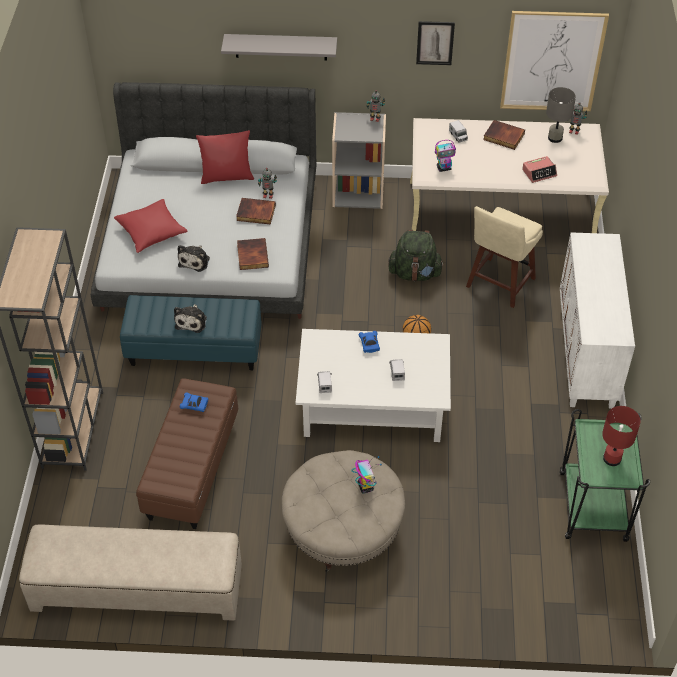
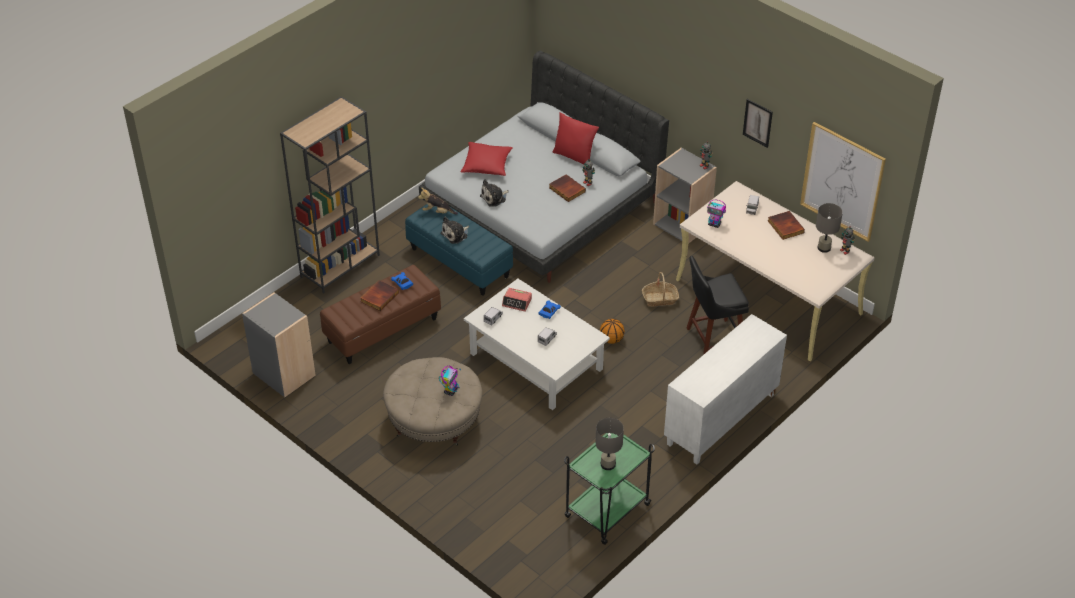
camera: 40 degrees right, 5 degrees down
(136, 588) = (283, 374): beige bench -> grey bookcase
(147, 309) = (437, 212): none -> plush toy
(251, 255) = (533, 214): book -> book (379, 296)
(281, 47) = (652, 74): grey shelf -> none
(415, 273) = (660, 299): green backpack -> basket
(498, 284) = (711, 340): beige chair -> black chair
(539, 172) = (781, 264): alarm clock -> alarm clock (517, 302)
(612, 458) = (608, 464): red table lamp -> grey table lamp

